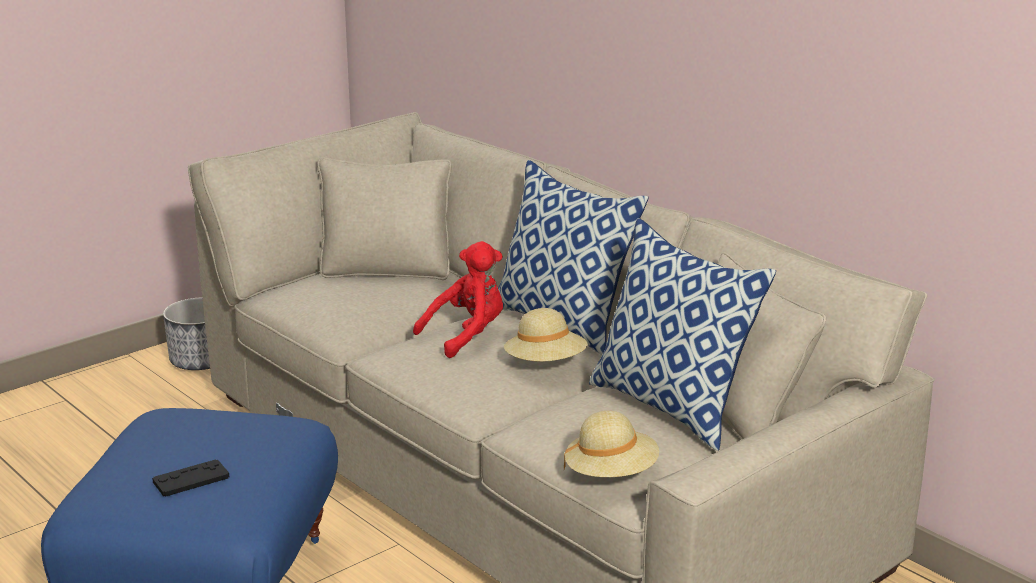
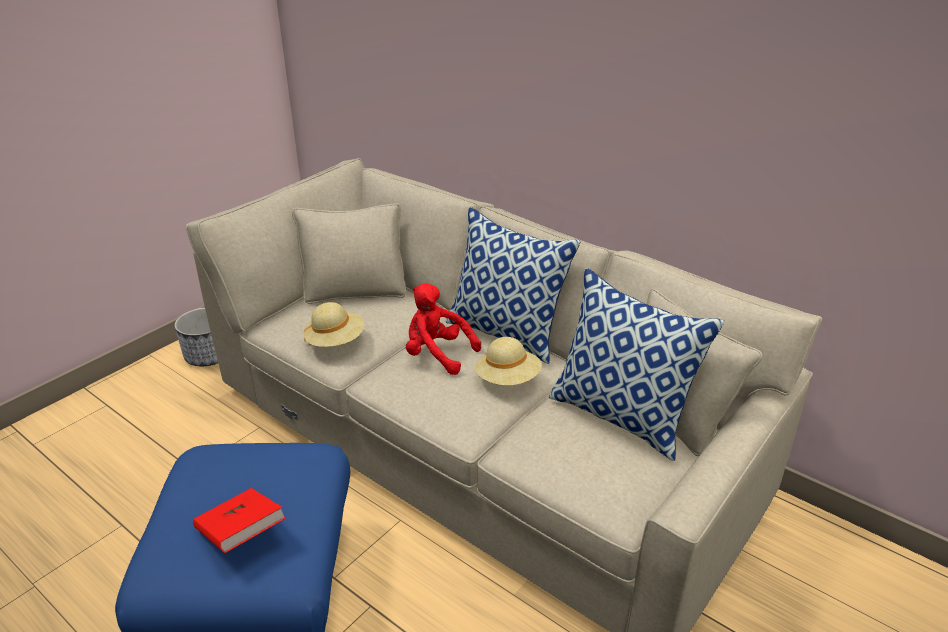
camera: 10 degrees left, 10 degrees up
(191, 479) = (241, 535): black game controller -> red book
(467, 336) = (437, 354): red plush toy -> red plush toy turned 105 degrees counterclockwise
(611, 474) = (597, 495): beige hat -> beige hat (335, 341)

